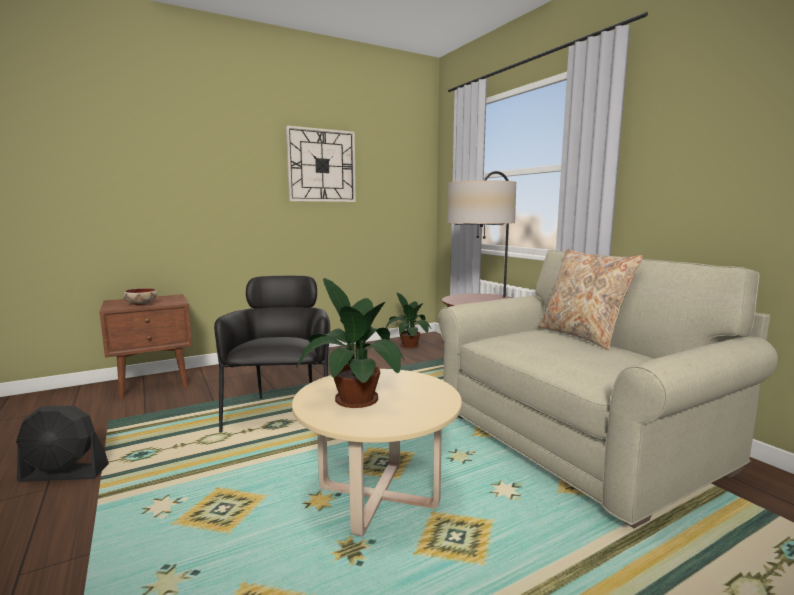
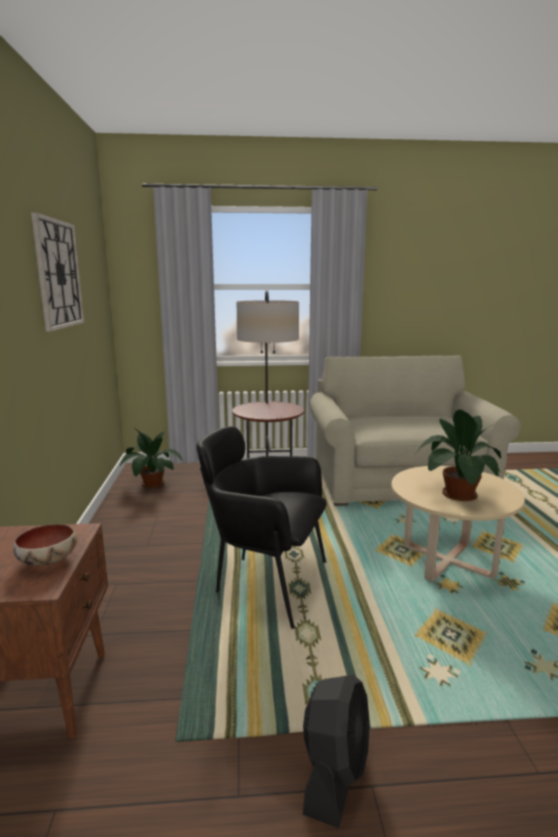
camera: 65 degrees left, 5 degrees up
(582, 336) = (383, 414): beige pillow -> none

